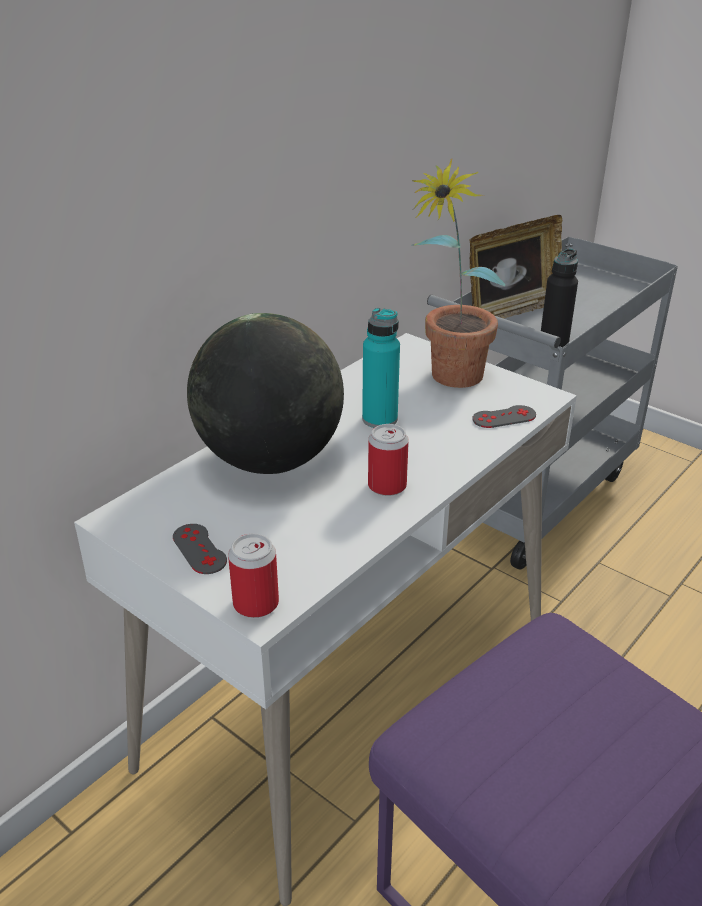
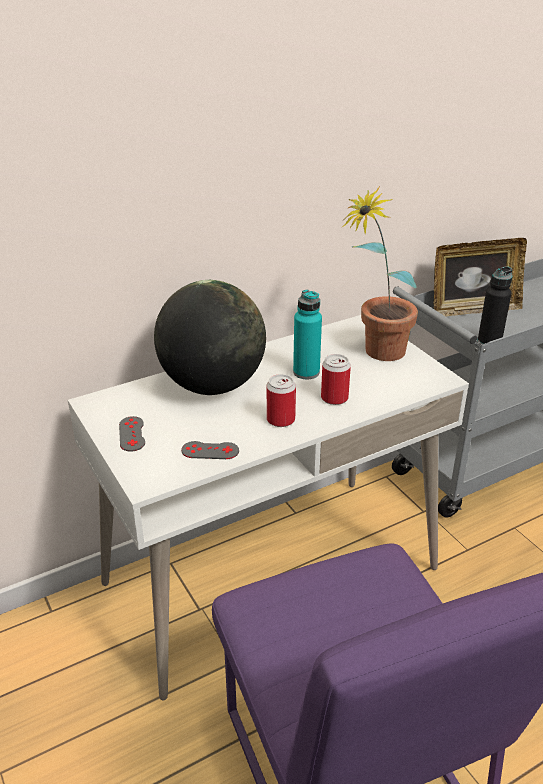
camera: 20 degrees right, 0 degrees up
(256, 603) = (145, 477): can -> can (334, 398)
(504, 417) = (399, 388): grey game controller -> grey game controller (210, 450)

